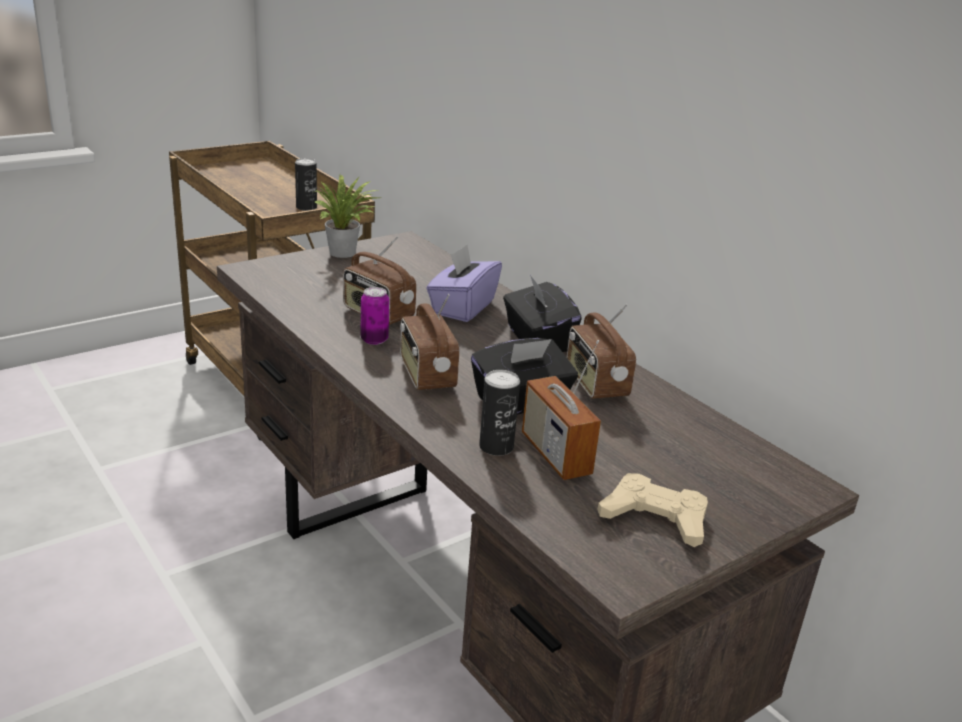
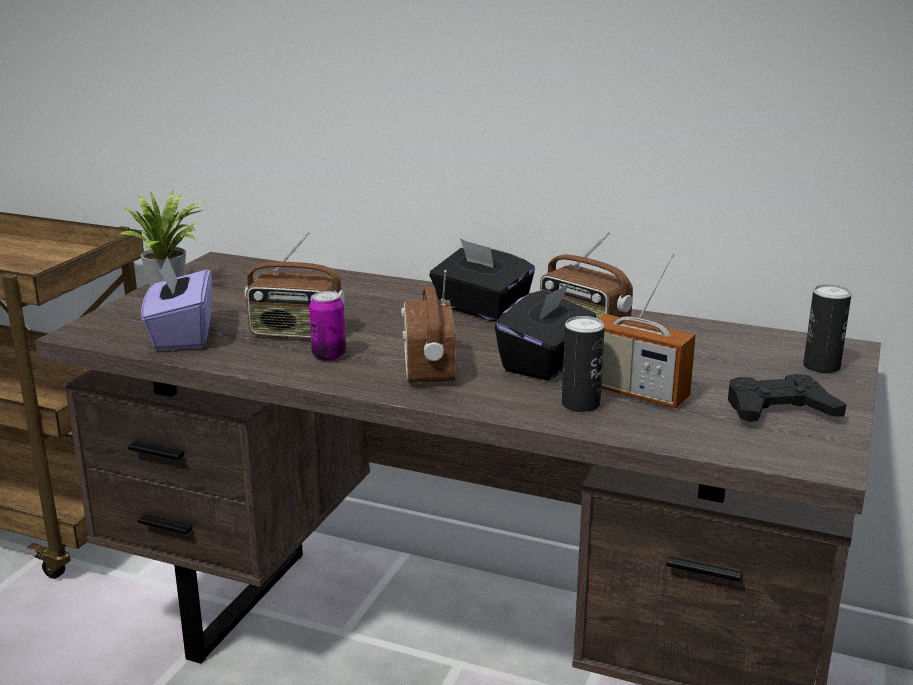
camera: 30 degrees left, 5 degrees down
(306, 207) = (46, 260): can -> can (821, 367)
(426, 375) = (427, 369): radio -> radio turned 45 degrees clockwise
(462, 307) = (370, 303): purple tissue box -> purple tissue box (181, 335)
(655, 518) = (779, 410): beige game controller -> black game controller

